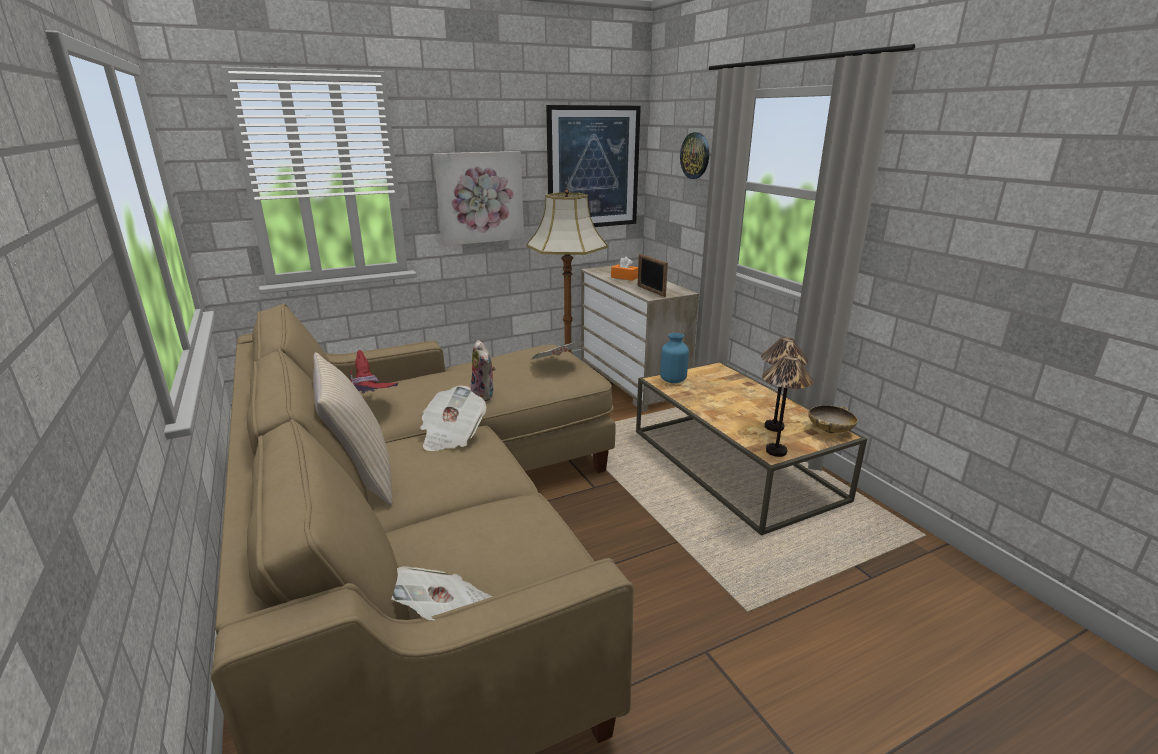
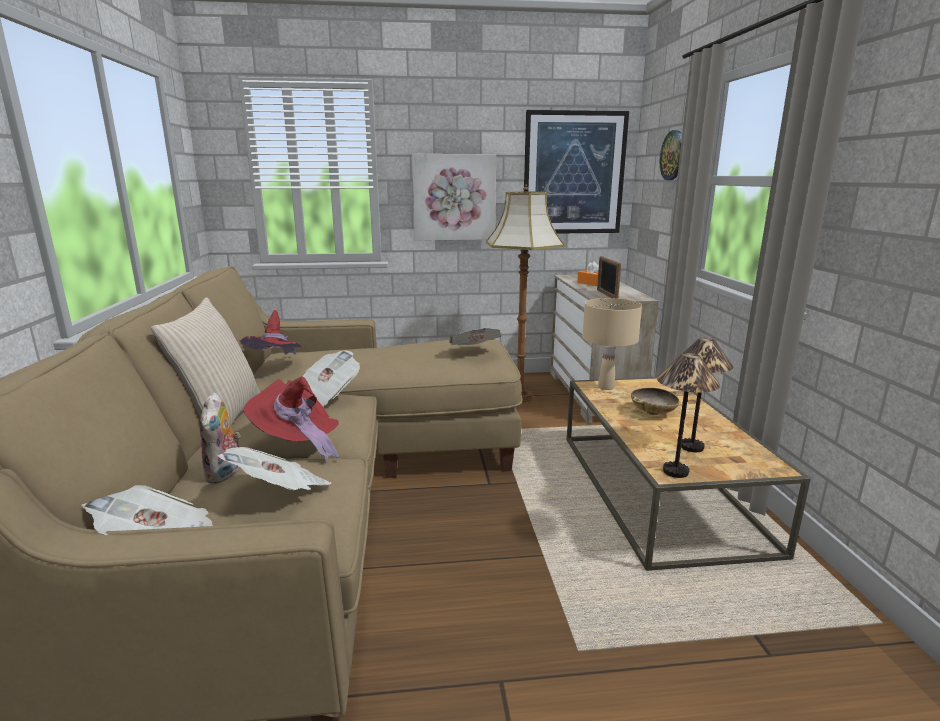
camera: 20 degrees right, 5 degrees down
(471, 491) = (297, 443): none -> red hat
(485, 395) = (384, 369): plush toy -> plush toy (225, 474)
(505, 542) = (280, 492): none -> newspaper
(673, 380) = (606, 387): blue vase -> beige table lamp
(830, 430) = (763, 461): beige bowl -> beige bowl (653, 413)

